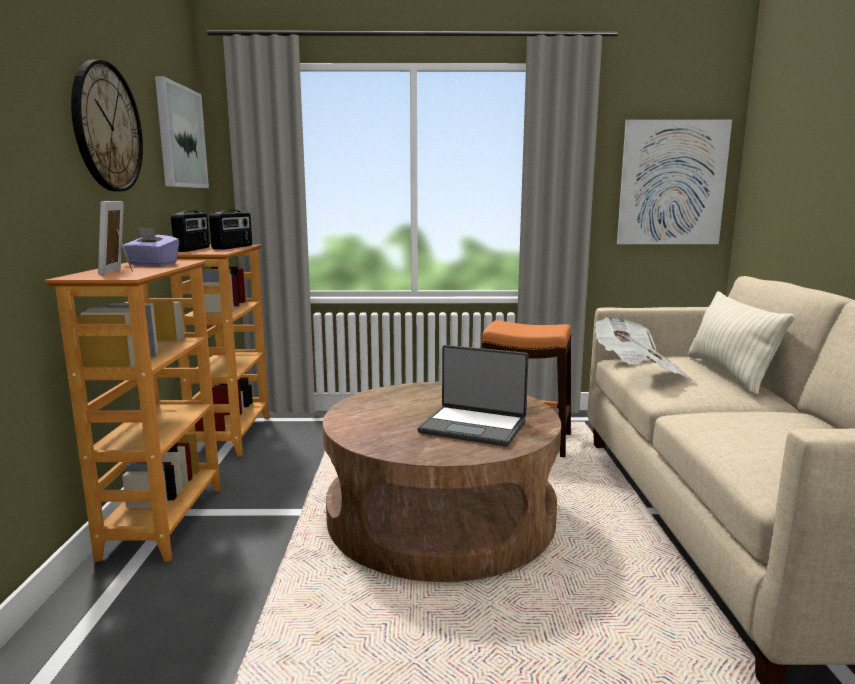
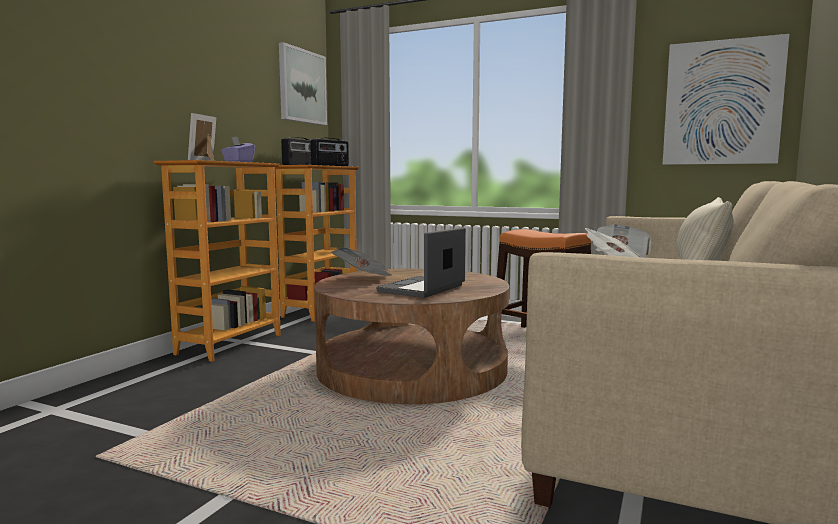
camera: 25 degrees right, 5 degrees down
(107, 127) = (226, 74): wall clock -> none
(374, 416) = (363, 279): none -> newspaper
(473, 427) = (423, 289): laptop -> laptop turned 75 degrees clockwise

